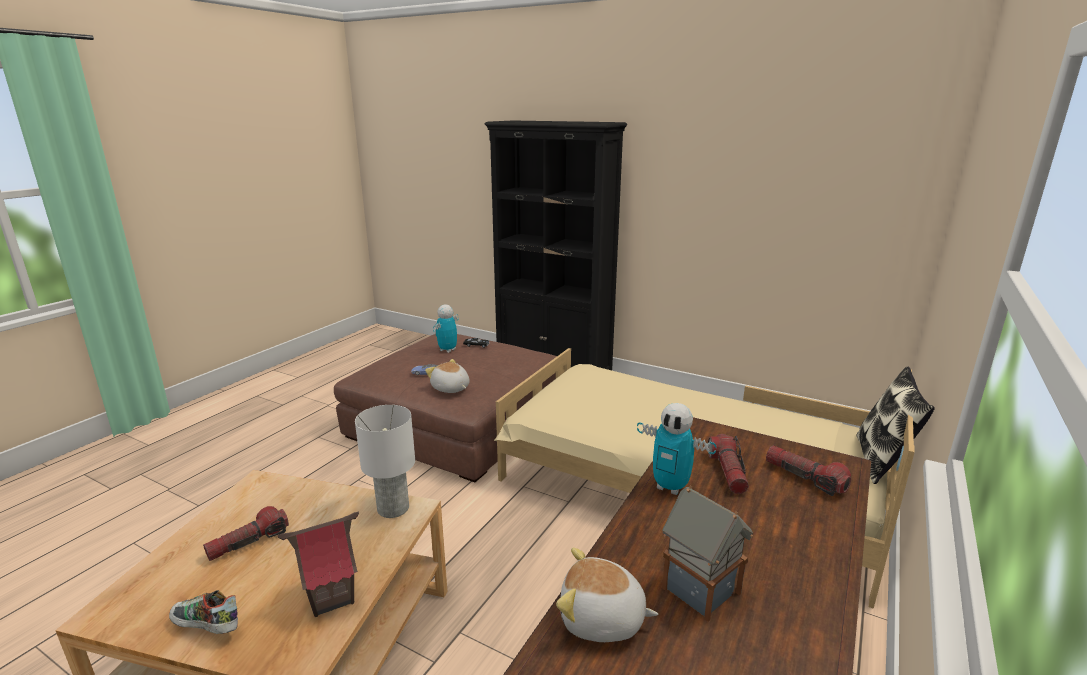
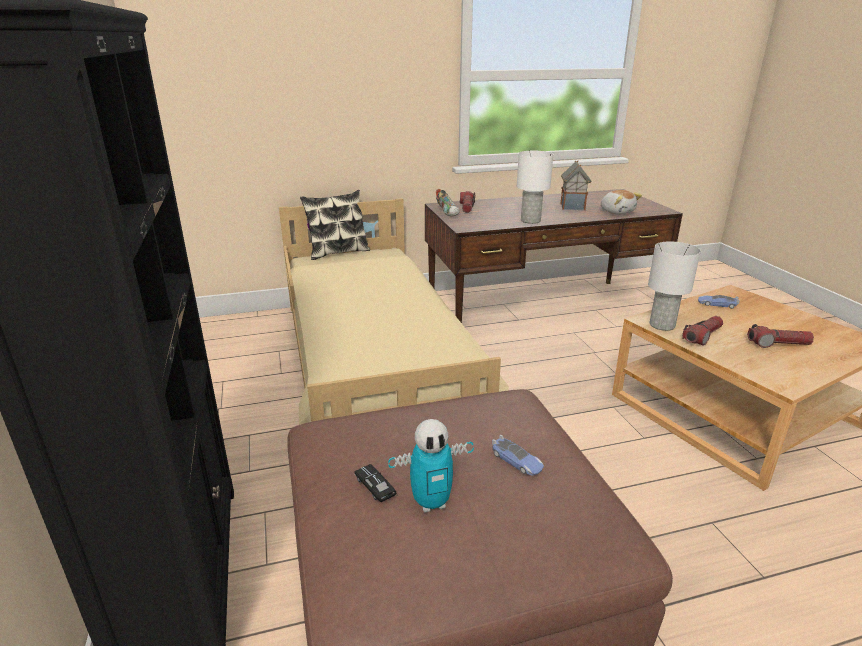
camera: 135 degrees left, 5 degrees up
(206, 628) = (793, 316): shoe -> shoe (448, 212)
(331, 597) = (717, 304): toy house -> toy car
(450, 388) = (512, 421): plush toy -> none
(670, 487) = (530, 220): toy robot -> white table lamp
(728, 472) = (493, 216): flashlight -> flashlight (702, 336)

